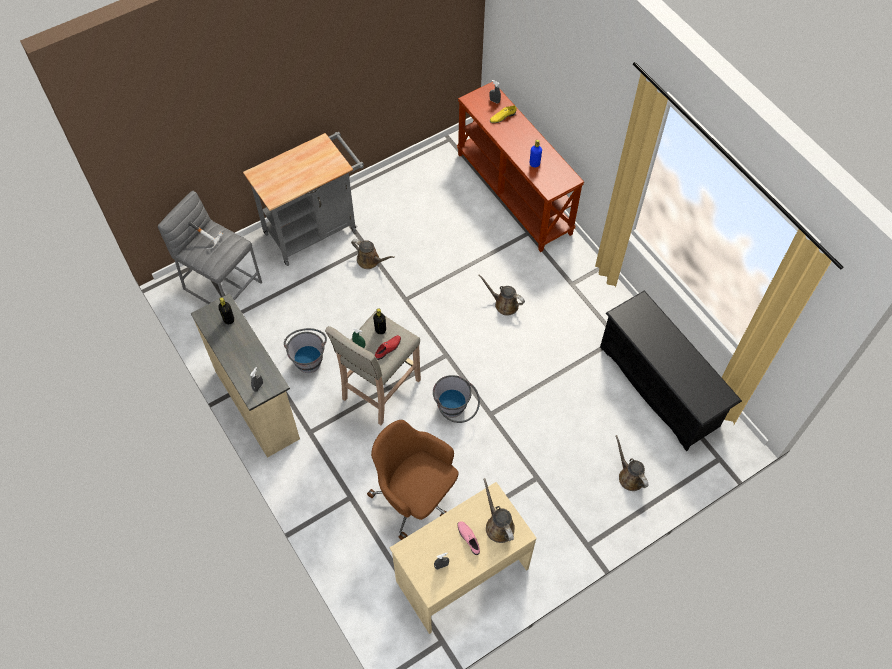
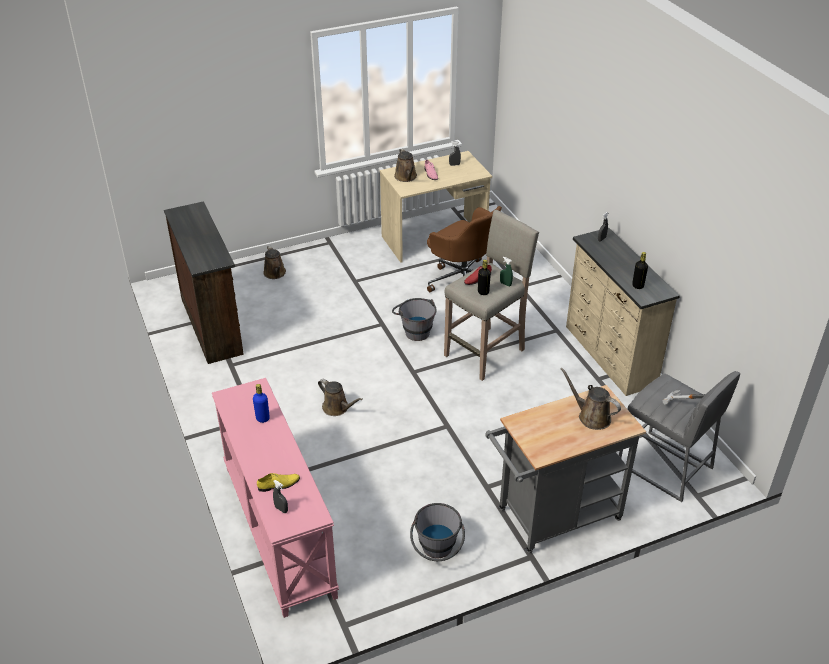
camera: 170 degrees left, 20 degrees down
(308, 357) = (559, 386): grey bucket -> grey bucket (437, 551)
(370, 260) = (483, 471): brown watering can -> brown watering can (591, 416)
(515, 193) = (277, 530): brown console table -> pink console table
(659, 387) = (213, 325): black shoe rack -> brown dresser

